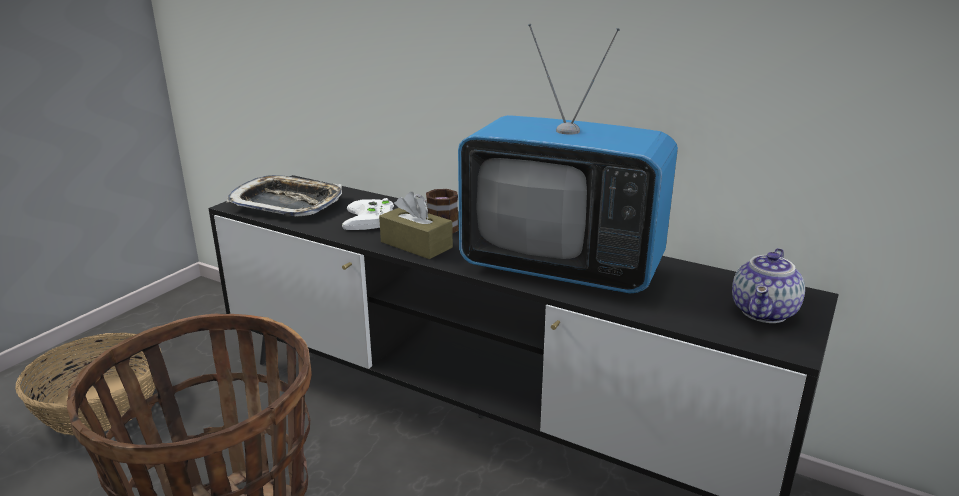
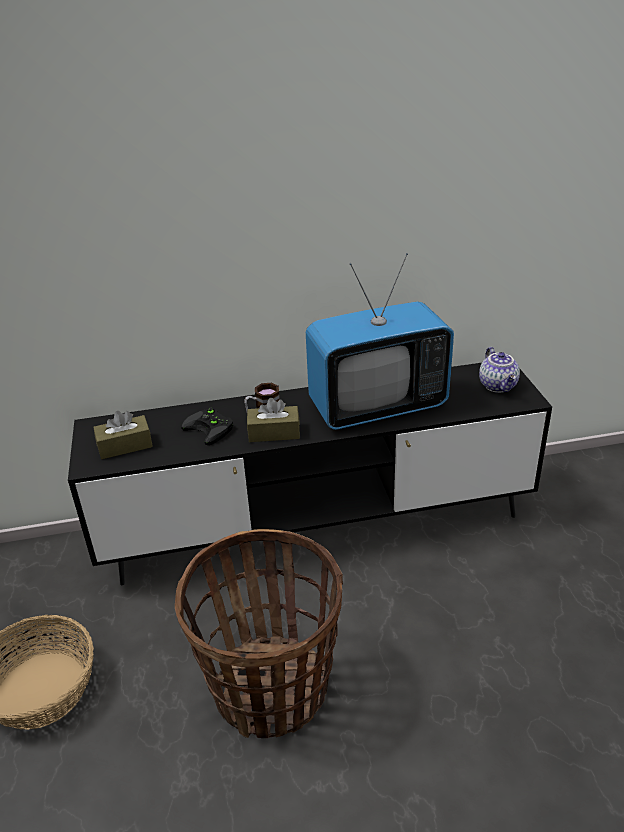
camera: 40 degrees left, 10 degrees up
(287, 203) = (125, 446): tray -> brown tissue box
(371, 220) = (211, 429): white game controller -> black game controller

